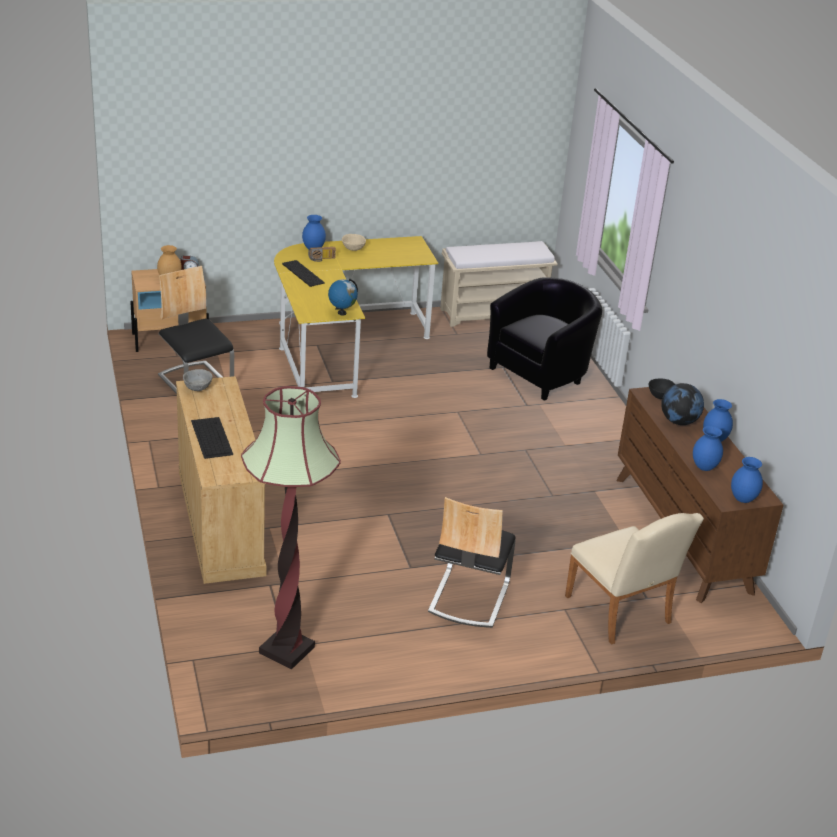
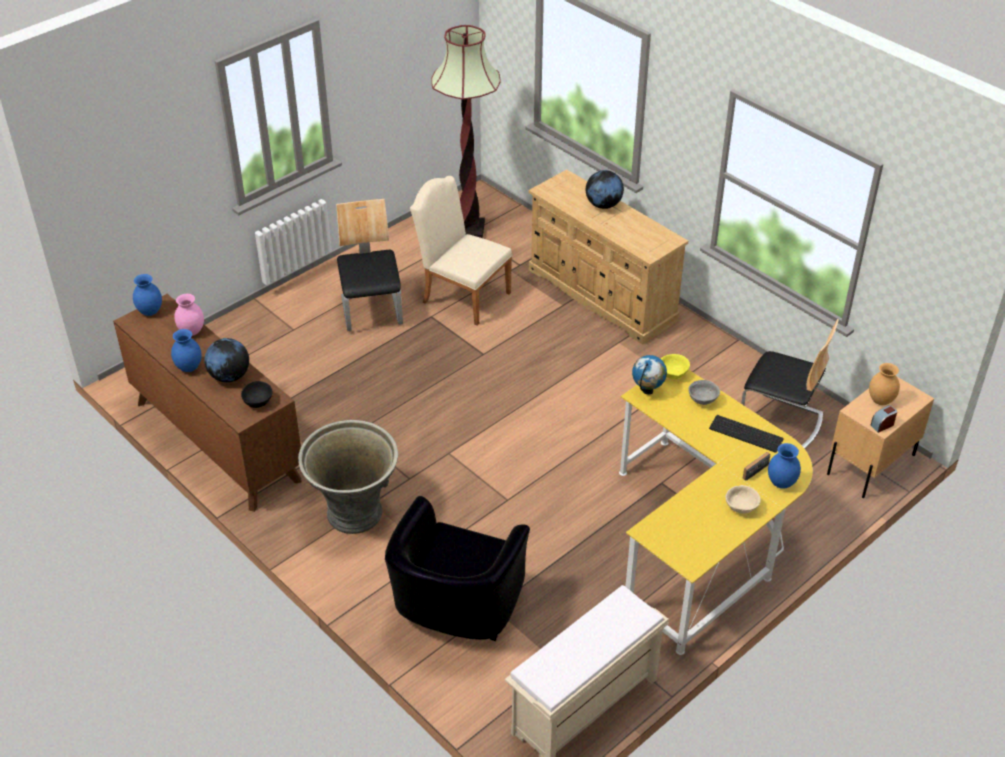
camera: 155 degrees right, 10 degrees up
(198, 388) = (663, 241): grey bowl -> grey bowl (702, 400)
(211, 437) = (603, 205): keyboard -> globe
(310, 315) = (673, 374): none -> yellow bowl
(584, 443) = (354, 514): none -> grey planter
(621, 613) = (247, 343): beige chair -> beige chair (462, 295)
(703, 467) = (192, 332): blue vase -> pink vase

